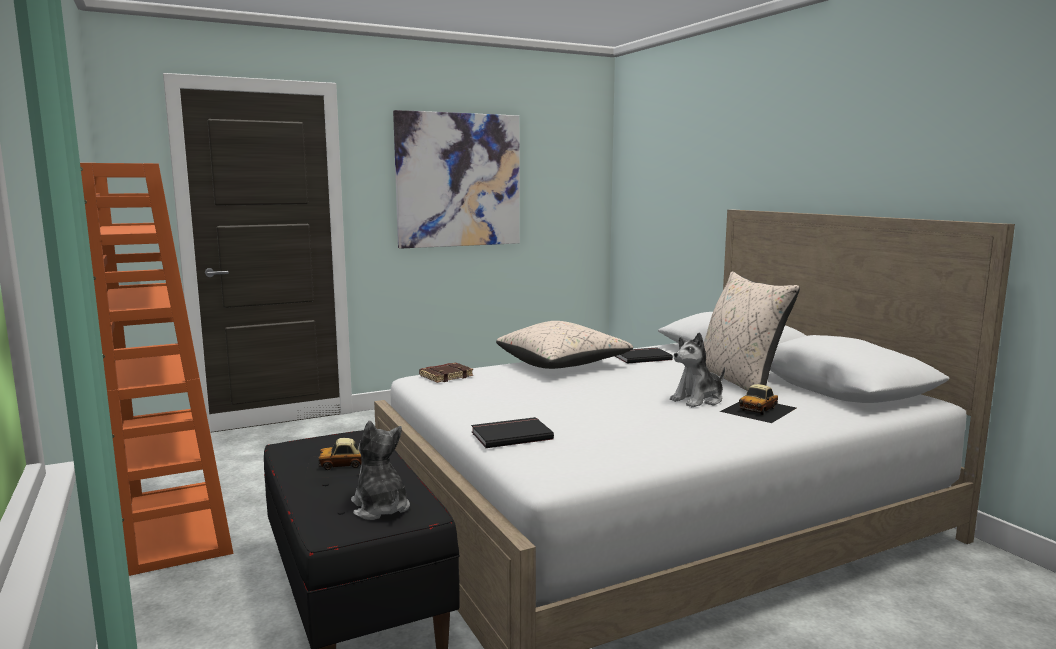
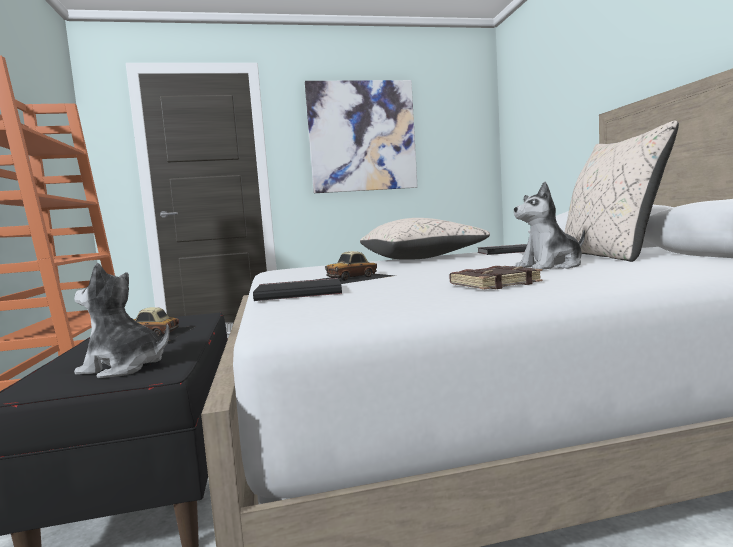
camera: 15 degrees right, 5 degrees down
(380, 508) = (124, 367): plush toy -> plush toy turned 60 degrees counterclockwise
(446, 376) = (301, 268): brown book -> brown book (494, 284)
(759, 409) = (629, 268): toy car -> toy car (352, 278)

